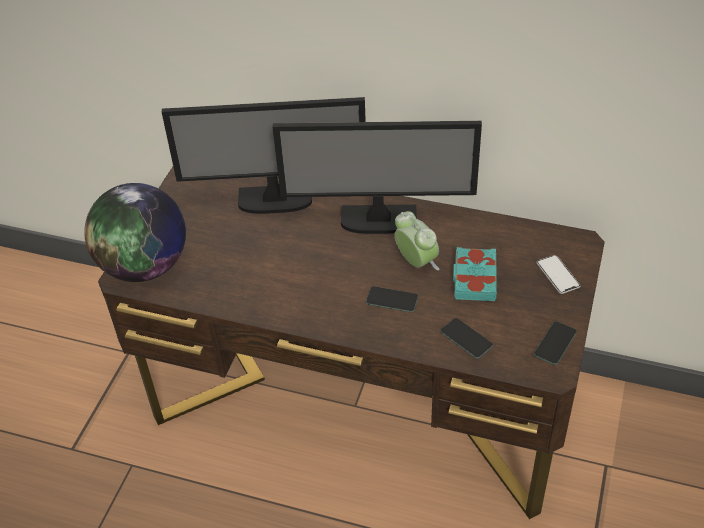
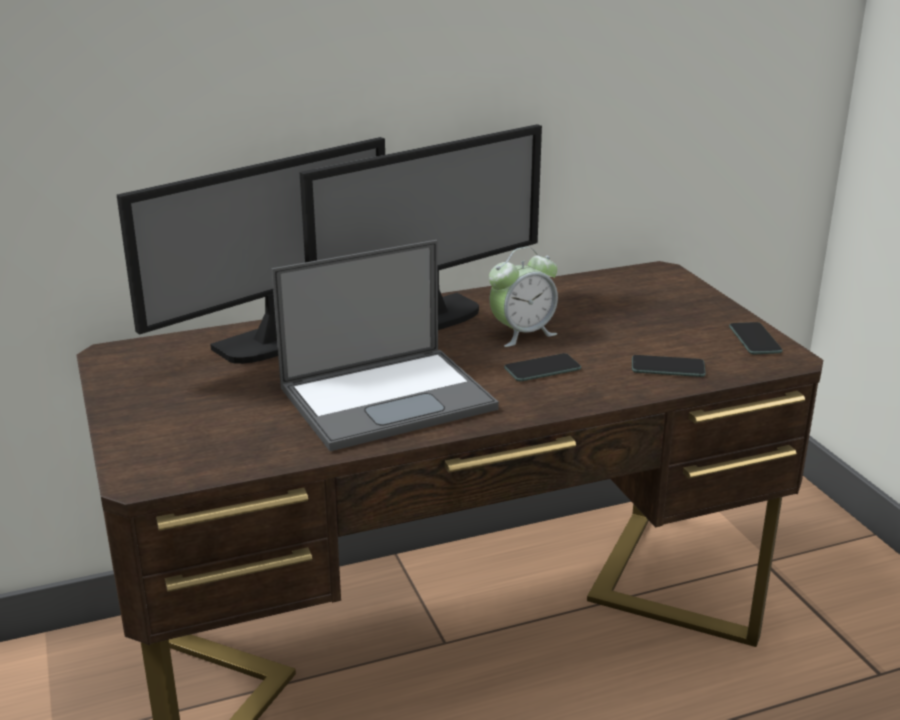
camera: 40 degrees left, 20 degrees down
(145, 266) = (163, 455): globe -> none
(286, 280) = (389, 397): none -> laptop
(416, 262) = (522, 334): alarm clock -> alarm clock turned 135 degrees clockwise
(474, 278) = (602, 325): turquoise book -> none
(557, 275) = (676, 296): phone -> none

